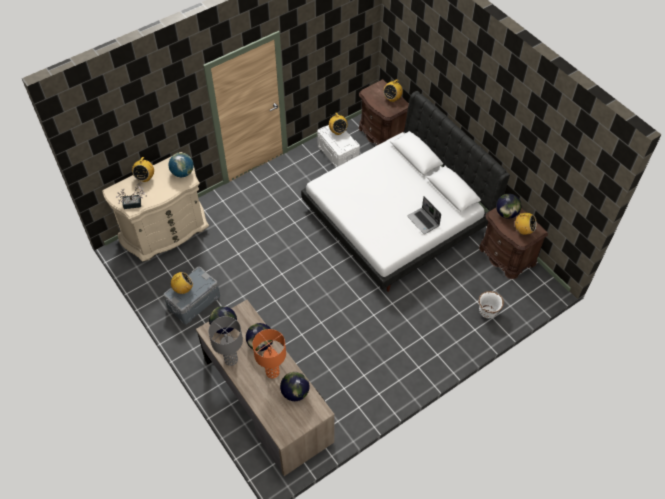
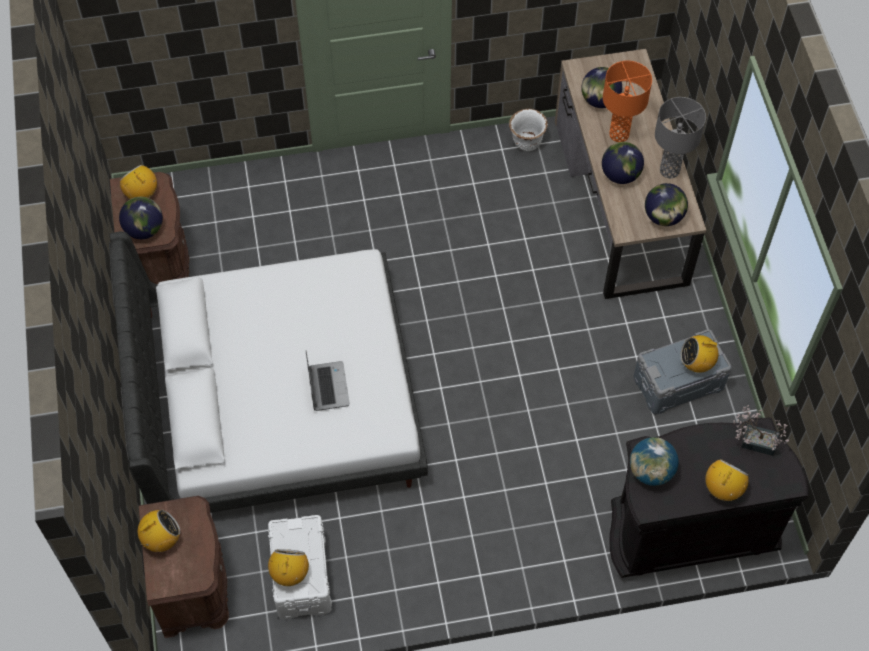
camera: 155 degrees left, 5 degrees up
(167, 234) = (688, 530): beige dresser -> black dresser
(423, 221) = (269, 295): laptop -> laptop (327, 386)
(487, 312) = (249, 196): white planter -> white planter (527, 143)

